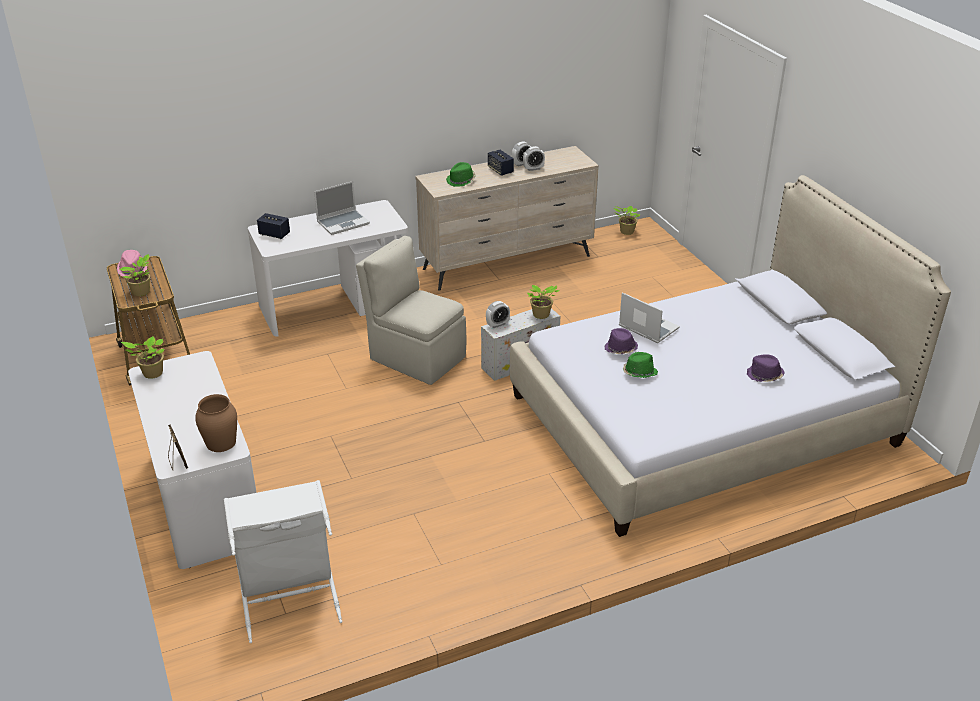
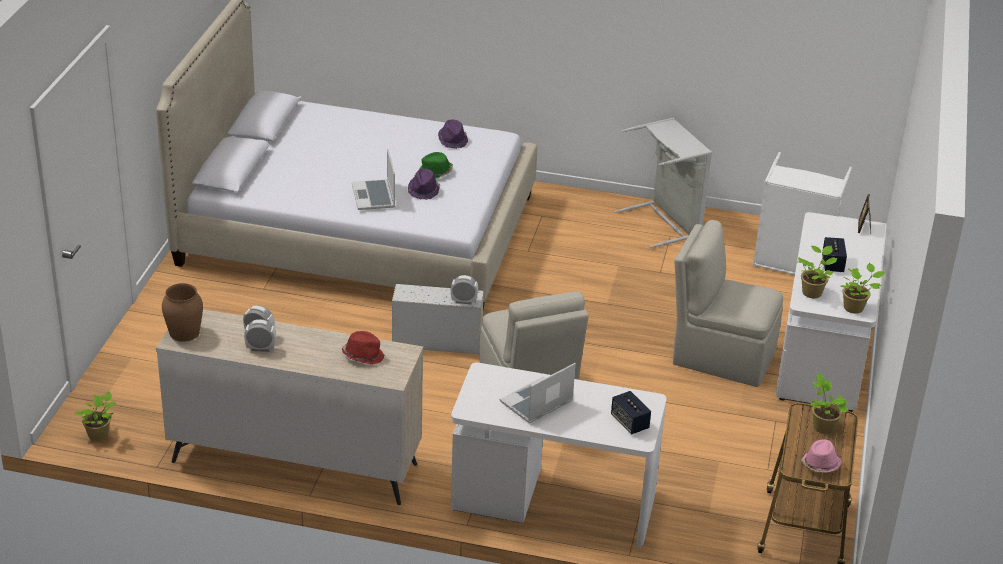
camera: 145 degrees left, 0 degrees up
(220, 442) = (823, 229): brown vase -> brown vase (184, 332)
(295, 454) = (721, 356): none -> beige chair
(343, 222) = (536, 403): laptop -> laptop turned 45 degrees counterclockwise
(460, 581) = (665, 222): none -> grey laundry basket
(461, 181) = (363, 355): green hat -> red hat
(500, 170) = (299, 350): speaker -> speaker (832, 264)
(541, 315) = (413, 291): potted plant -> potted plant (812, 292)
(764, 376) = (348, 133): purple hat -> purple hat (453, 140)

